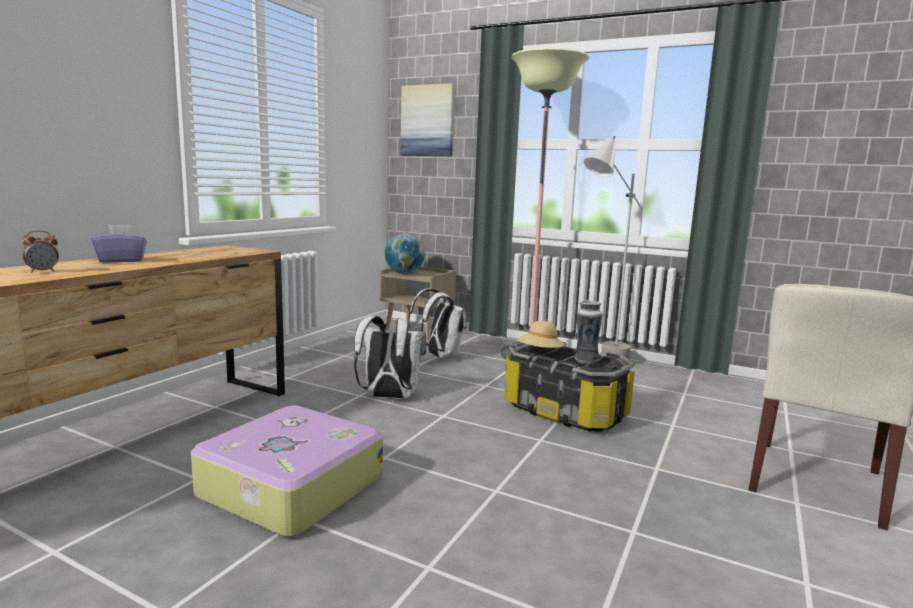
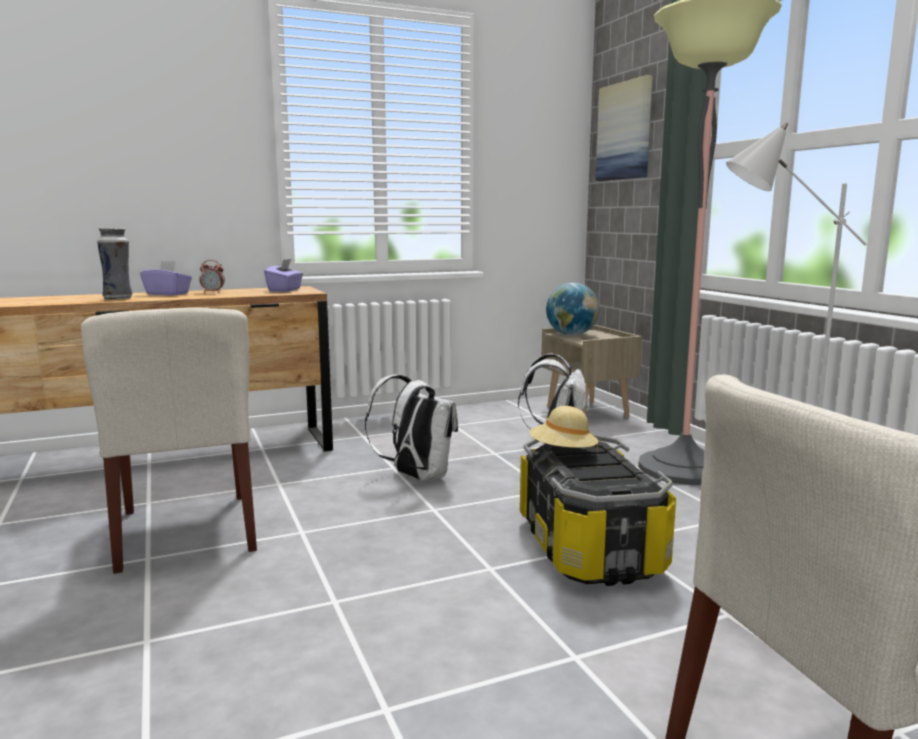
camera: 40 degrees right, 0 degrees up
(43, 271) = (85, 298): alarm clock -> alarm clock (213, 292)
(228, 250) = (285, 290): none -> purple tissue box
(289, 487) = (187, 531): suitcase -> beige chair
(585, 361) = (602, 475): vase -> vase (118, 299)

